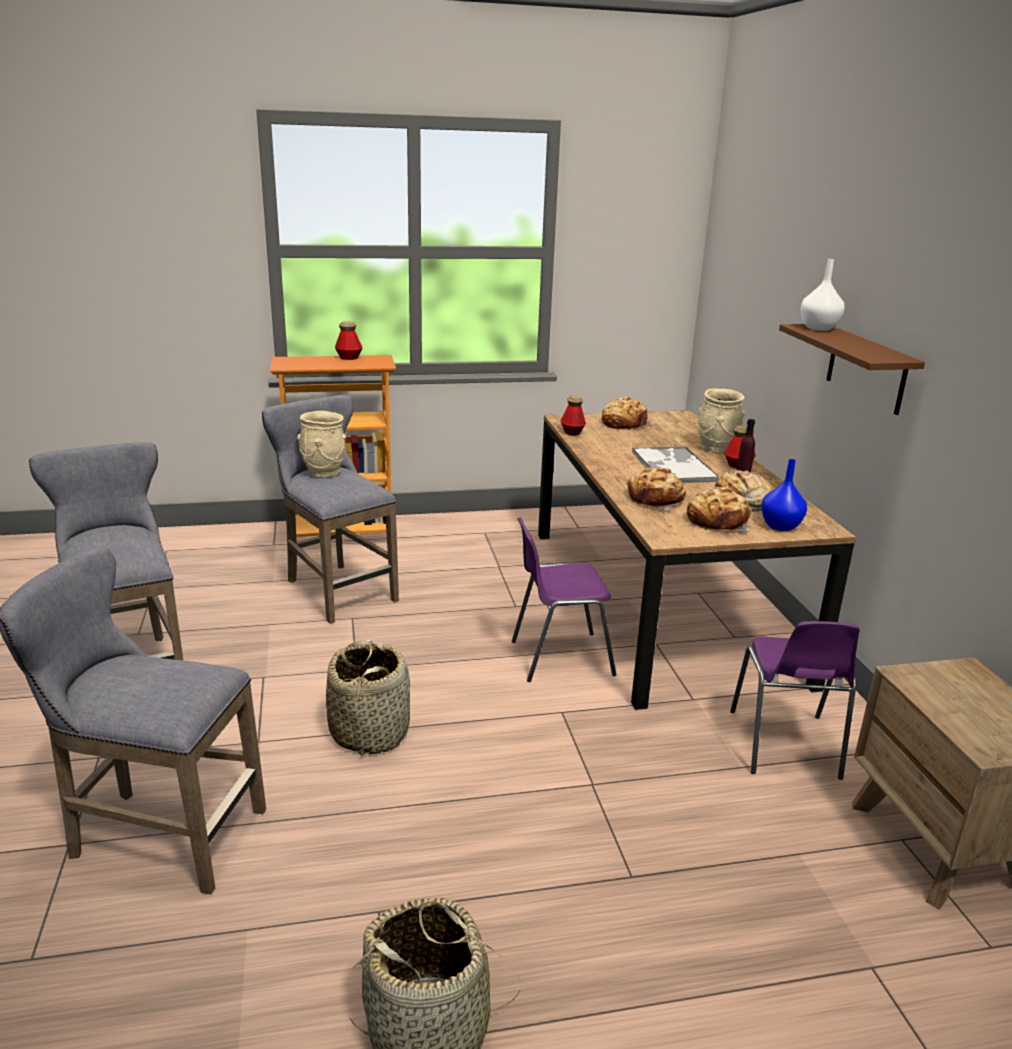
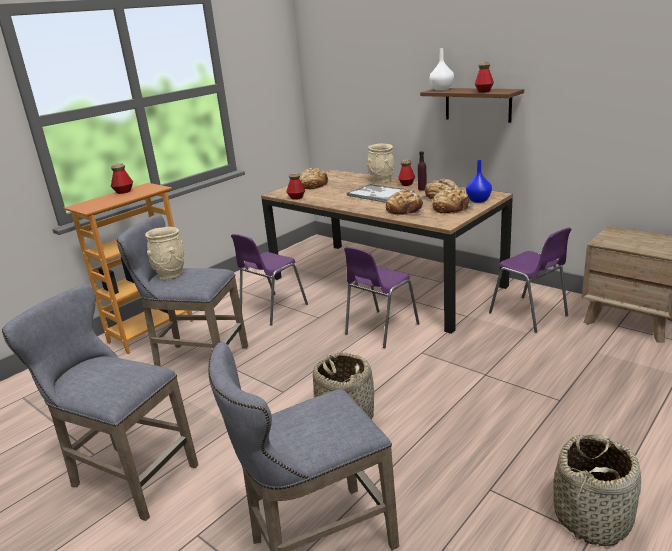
camera: 35 degrees left, 0 degrees up
(481, 572) = (271, 310): none -> purple chair
(854, 348) = (484, 91): none -> bottle

